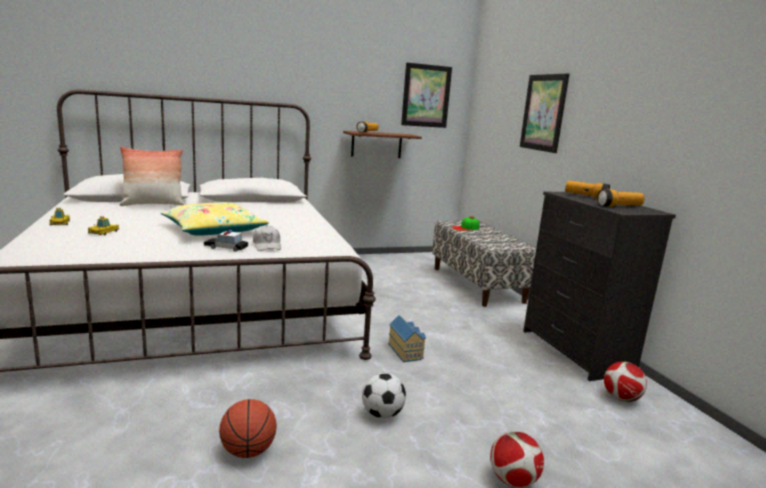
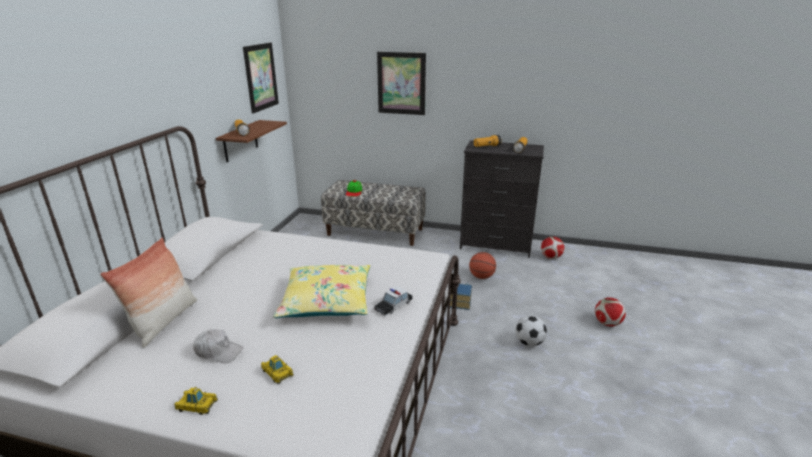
camera: 55 degrees left, 10 degrees up
(248, 451) = (546, 415): basketball -> basketball (481, 277)
(267, 245) = (400, 284): white cap -> white cap (218, 351)

